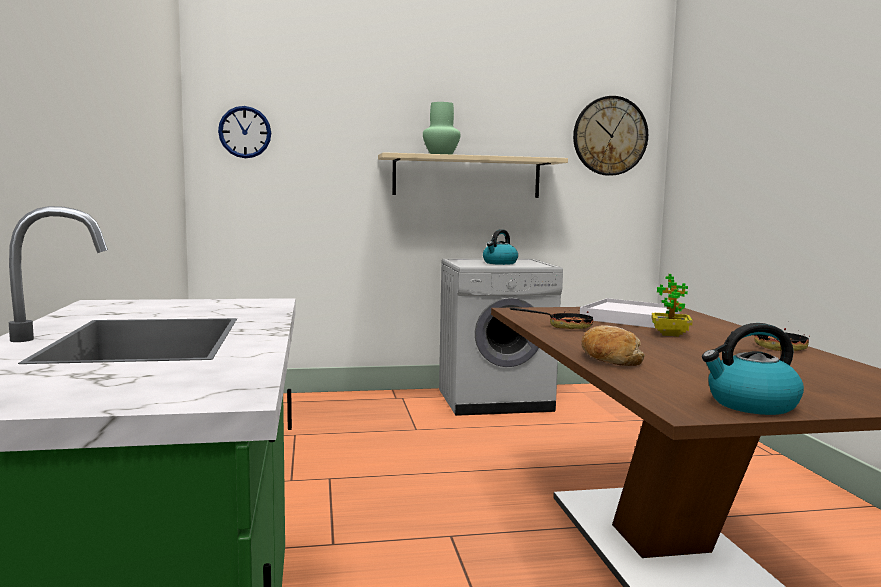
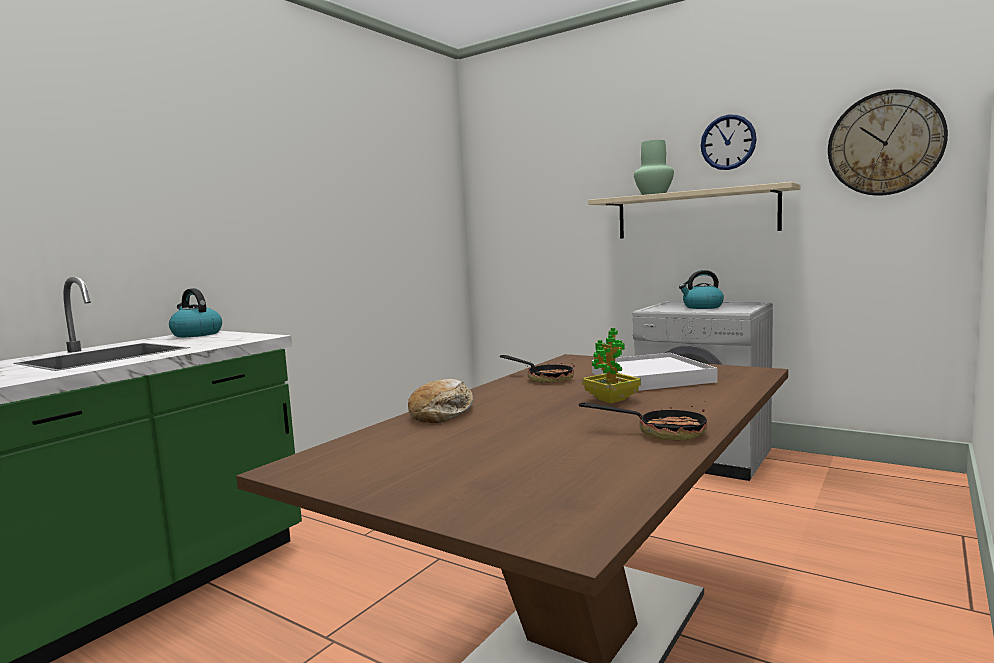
camera: 45 degrees right, 0 degrees up
(245, 132) = (503, 194): wall clock -> wall clock (728, 142)
(751, 404) = (355, 477): kettle -> kettle (196, 334)

